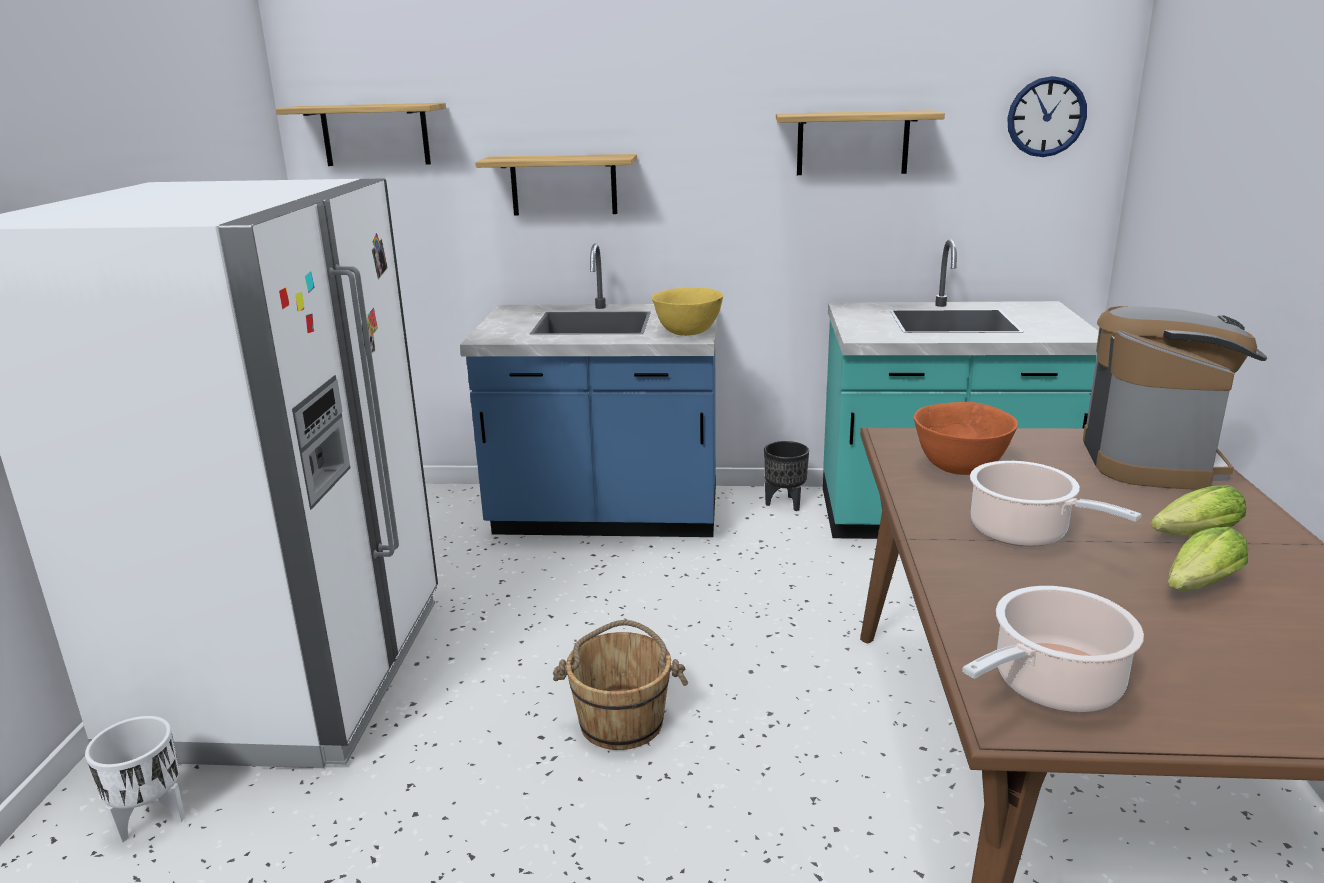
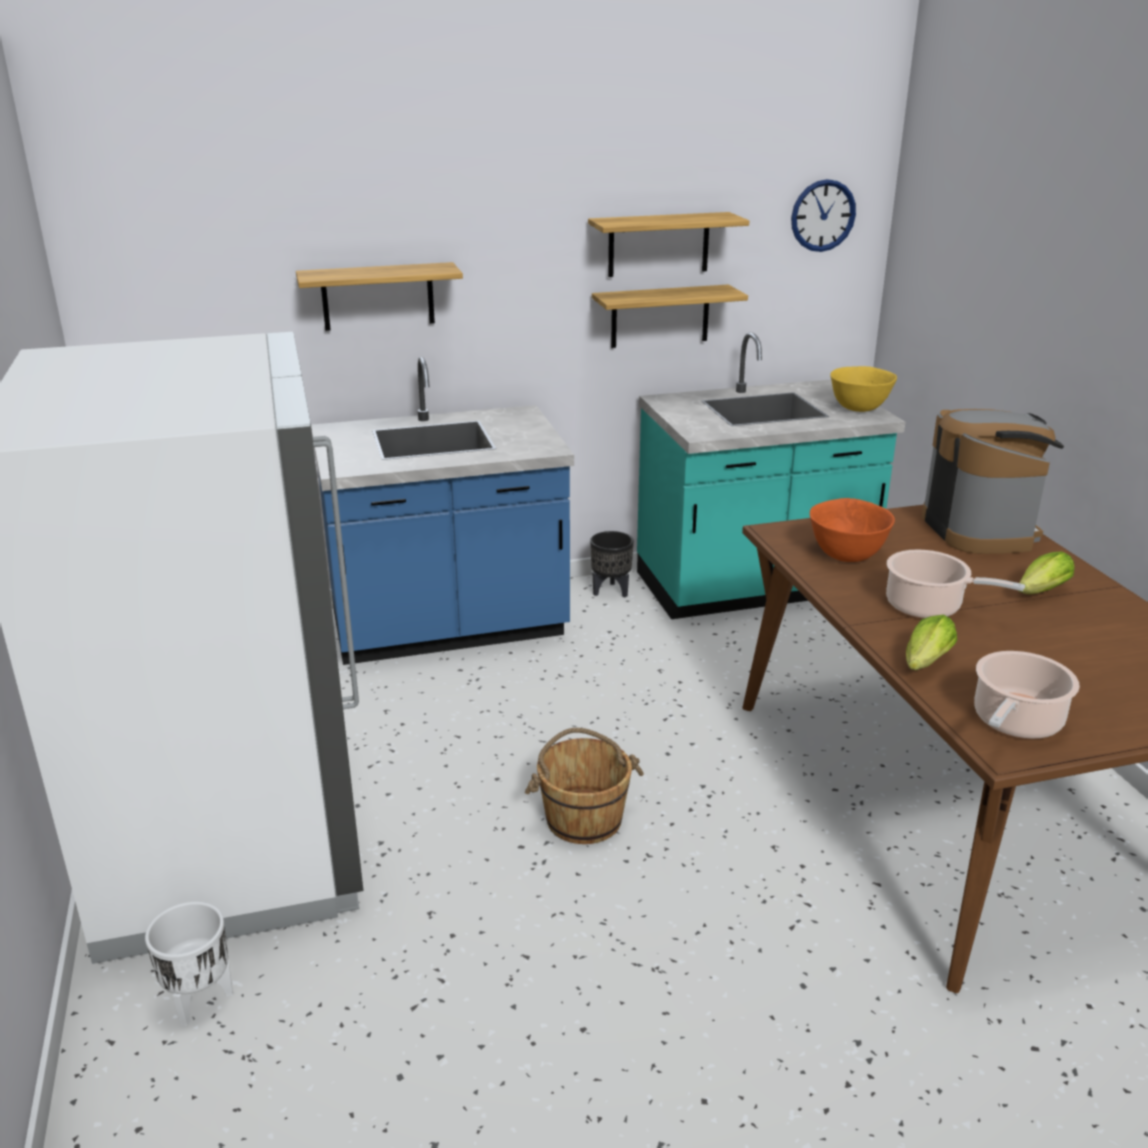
camera: 20 degrees left, 5 degrees up
(375, 135) = (165, 252): shelf -> shelf (660, 316)
(688, 332) = (539, 443): yellow bowl -> yellow bowl (859, 408)
(1196, 587) = (1063, 633): lettuce -> lettuce (924, 664)

